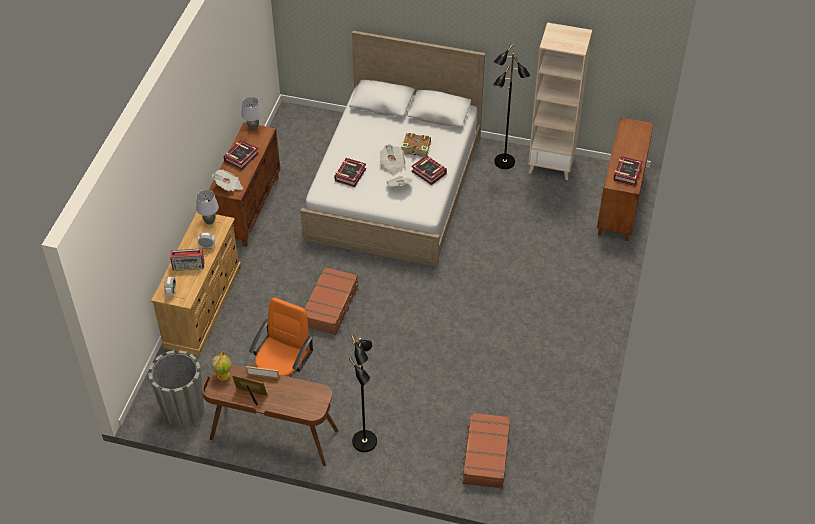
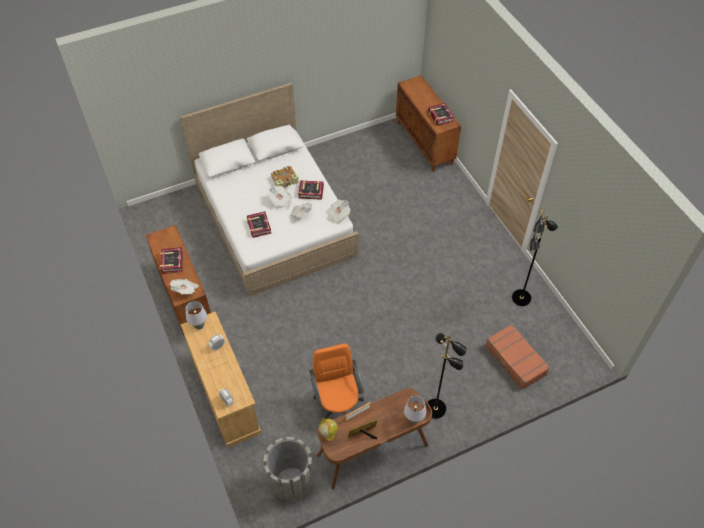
camera: 40 degrees left, 5 degrees up
(189, 265) = (219, 370): radio -> none
(253, 128) = (158, 234): grey table lamp -> grey table lamp (413, 420)
(331, 306) = (316, 330): brown suitcase -> none
(430, 208) = (337, 216): none -> newspaper
(504, 162) = (328, 159): black floor lamp -> black floor lamp (521, 298)
(551, 165) = (359, 143): beige bookcase -> none

